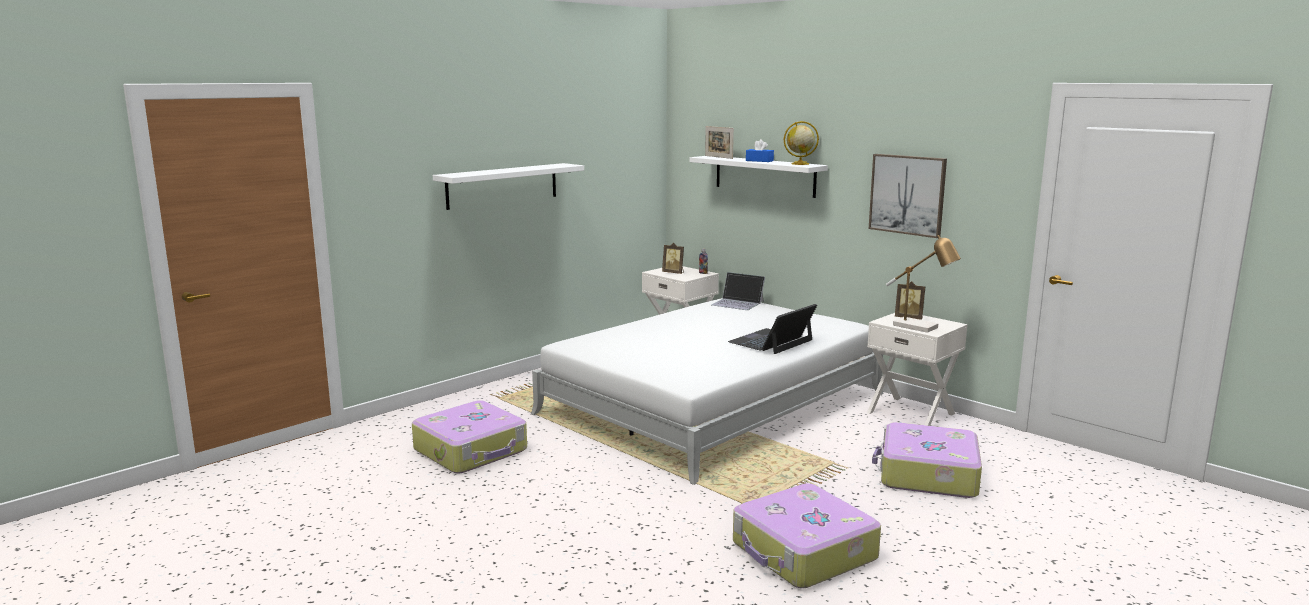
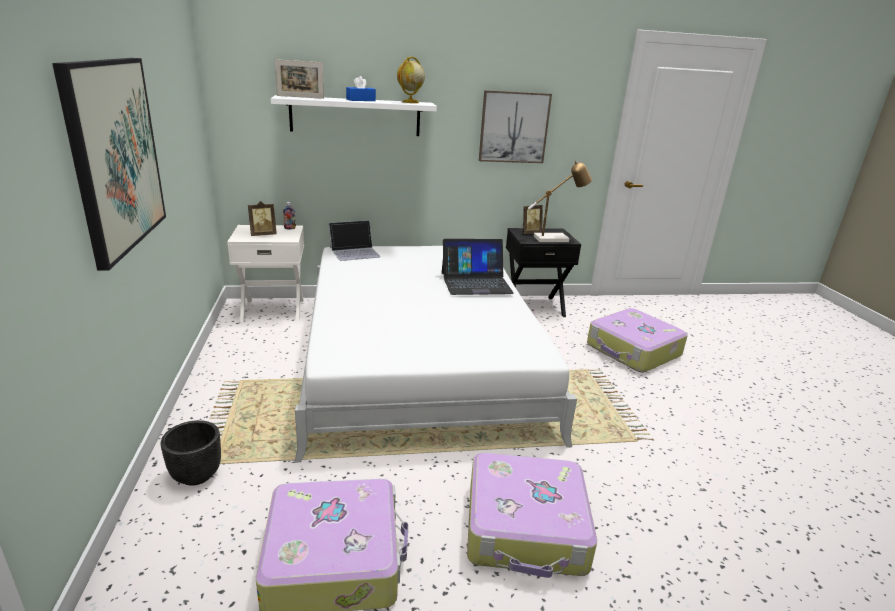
camera: 55 degrees left, 10 degrees up
(485, 398) = (196, 475): none -> black planter
(502, 185) = (115, 156): white shelf -> picture
(771, 341) = (476, 282): laptop -> laptop turned 90 degrees counterclockwise
(803, 552) = (728, 457): suitcase -> suitcase (526, 528)
(911, 413) = (533, 306): white nightstand -> black nightstand

